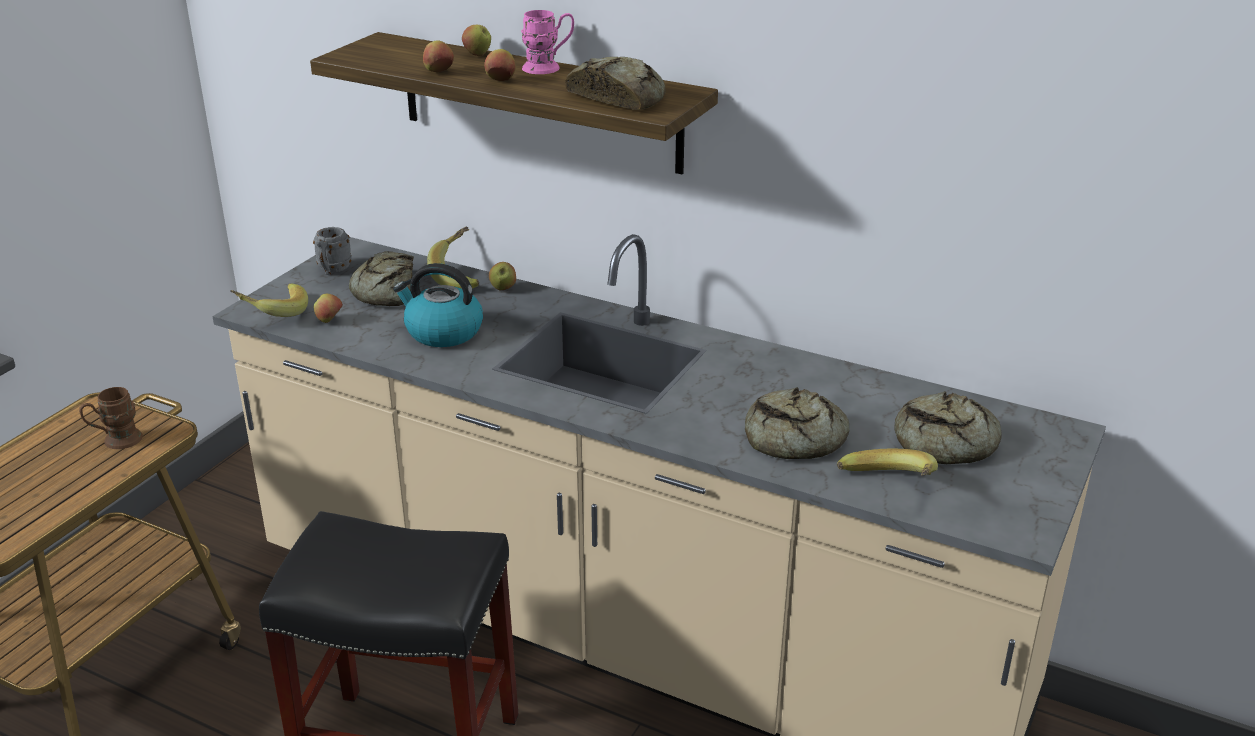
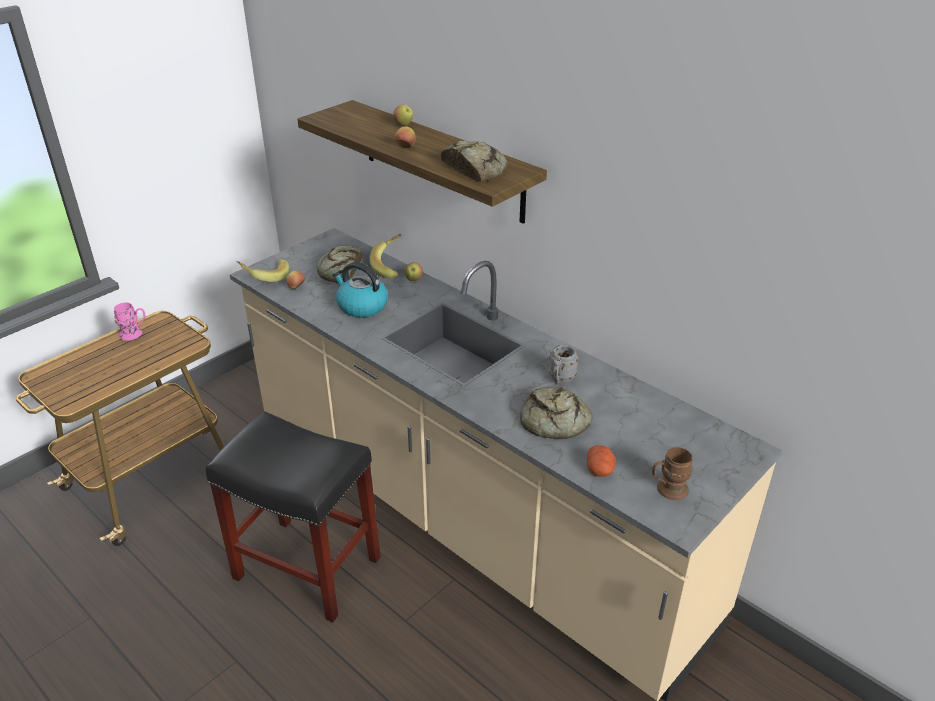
camera: 15 degrees right, 5 degrees up
(116, 441) = (161, 345): brown mug -> brown mug (667, 490)
(332, 270) = (314, 251): grey mug -> grey mug (560, 379)
(439, 72) = (371, 136): apple -> none
(548, 67) = (443, 140): pink mug -> pink mug (135, 334)
(888, 487) = (600, 470): banana -> potato
(946, 443) = (657, 443): bread -> none

